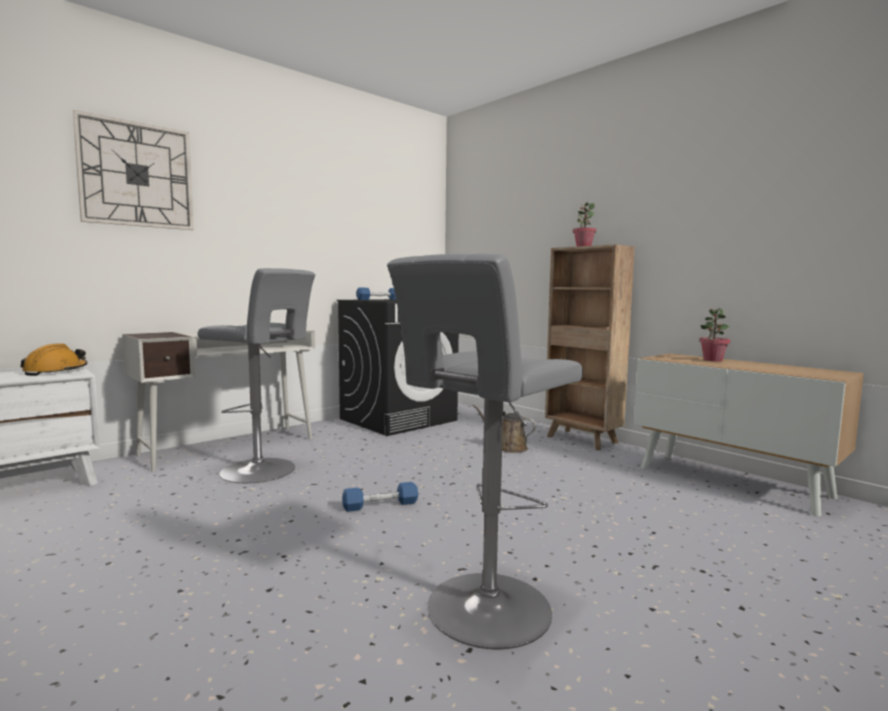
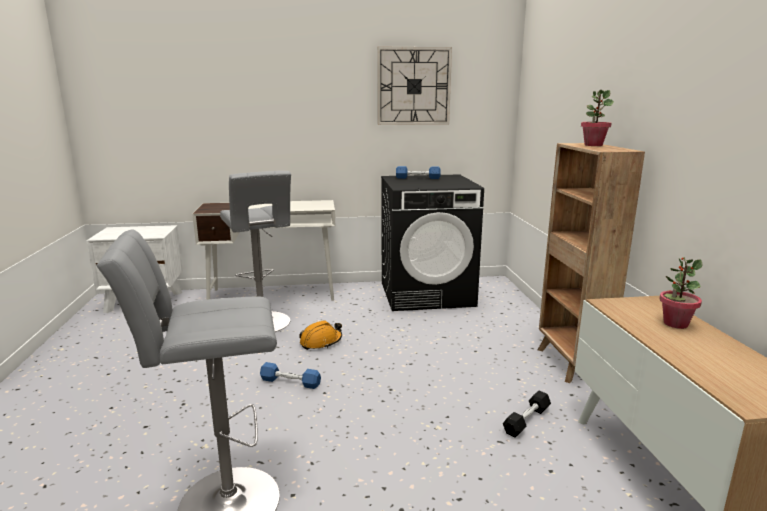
camera: 35 degrees right, 10 degrees up
(56, 371) = (154, 230): orange hard hat -> orange hard hat (321, 342)
(136, 175) = (209, 81): wall clock -> wall clock (413, 86)
(508, 447) = (476, 353): brown watering can -> none
(612, 476) = (527, 420): none -> black dumbbell

